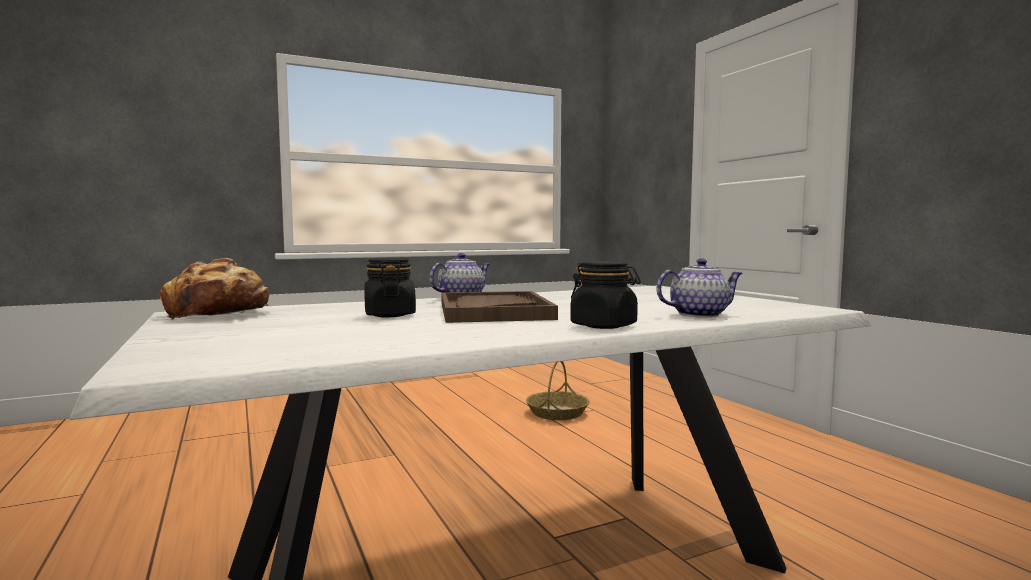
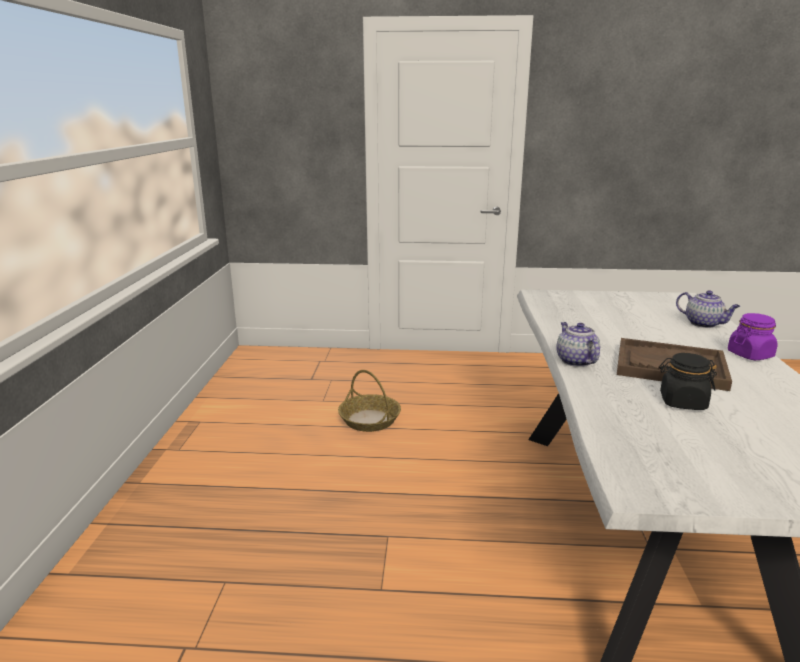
camera: 60 degrees left, 15 degrees up
(219, 314) = (656, 473): bread -> none
(604, 326) = (750, 355): black jar -> purple jar
(699, 314) = (704, 324): teapot -> teapot turned 120 degrees clockwise

